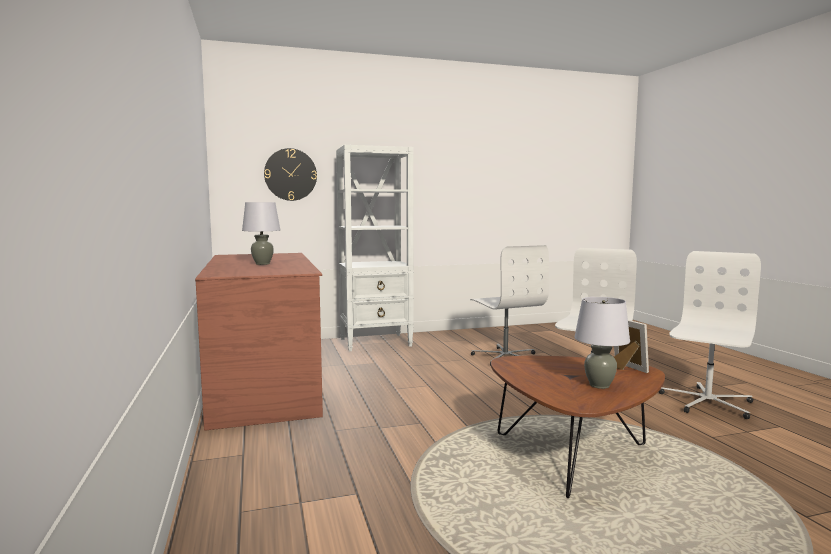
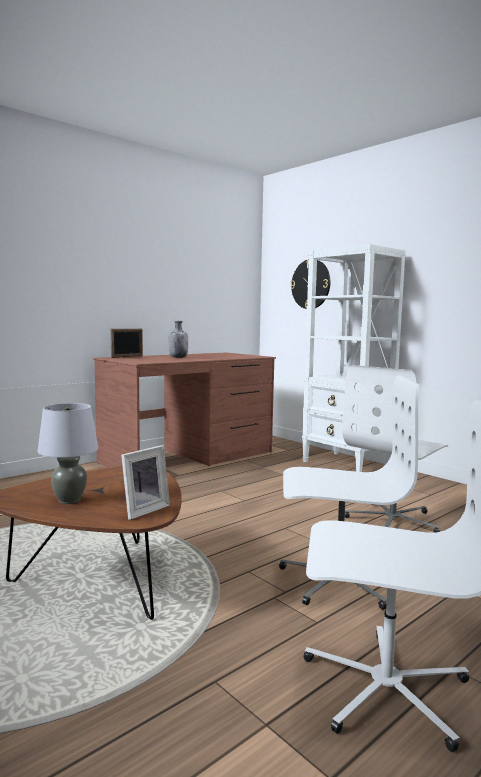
camera: 65 degrees right, 0 degrees up
(213, 271) = (127, 356): none -> picture frame
(262, 264) = (178, 357): grey table lamp -> grey bottle

